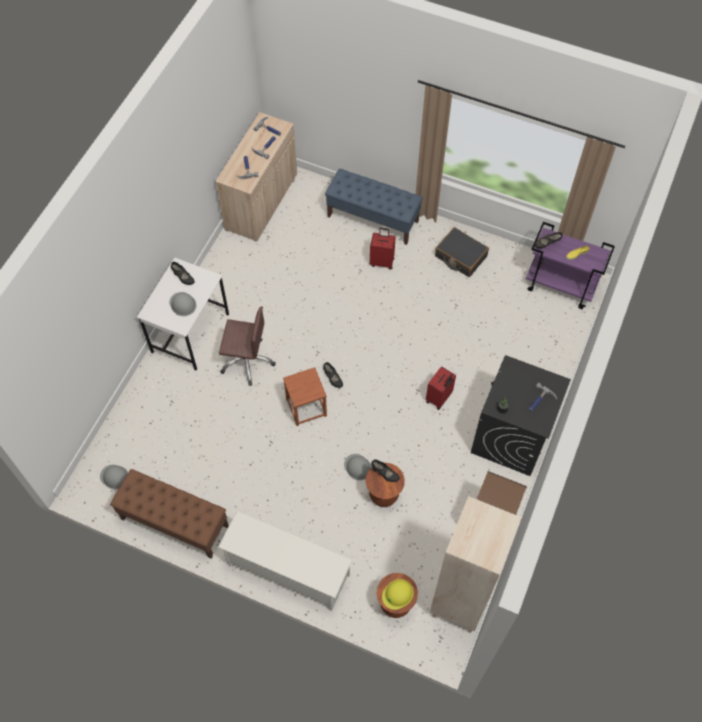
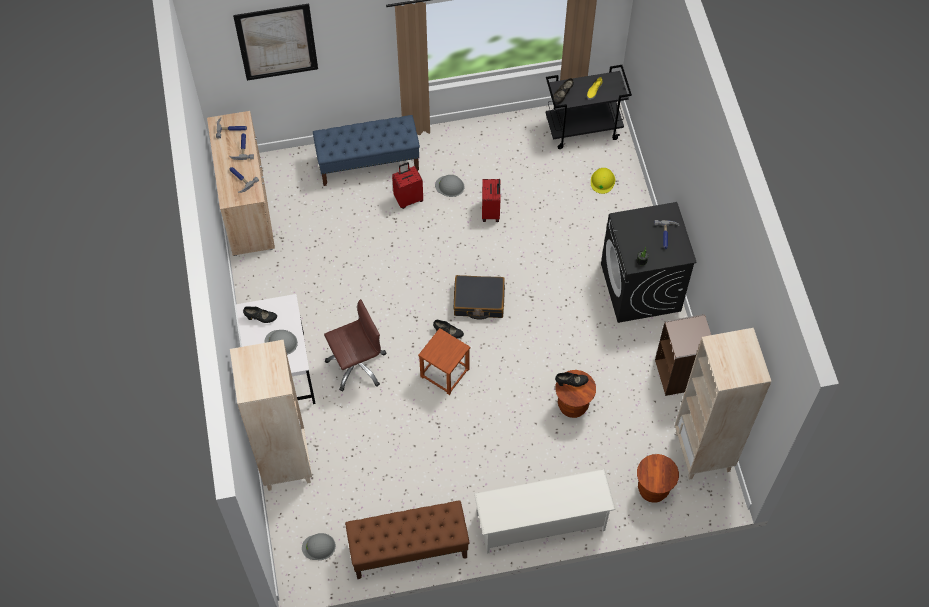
camera: 35 degrees left, 0 degrees up
(141, 400) = (285, 462): none -> beige bookcase
(326, 72) = (277, 42): none -> picture
(357, 467) = (531, 396): grey hard hat -> grey hard hat (450, 186)
(398, 594) = (659, 474): yellow hard hat -> yellow hard hat (602, 181)
(439, 398) = (555, 292): red suitcase -> red suitcase (491, 212)
(460, 256) = (476, 153): black suitcase -> black suitcase (479, 301)
(560, 286) = (583, 129): purple cart -> black cart

